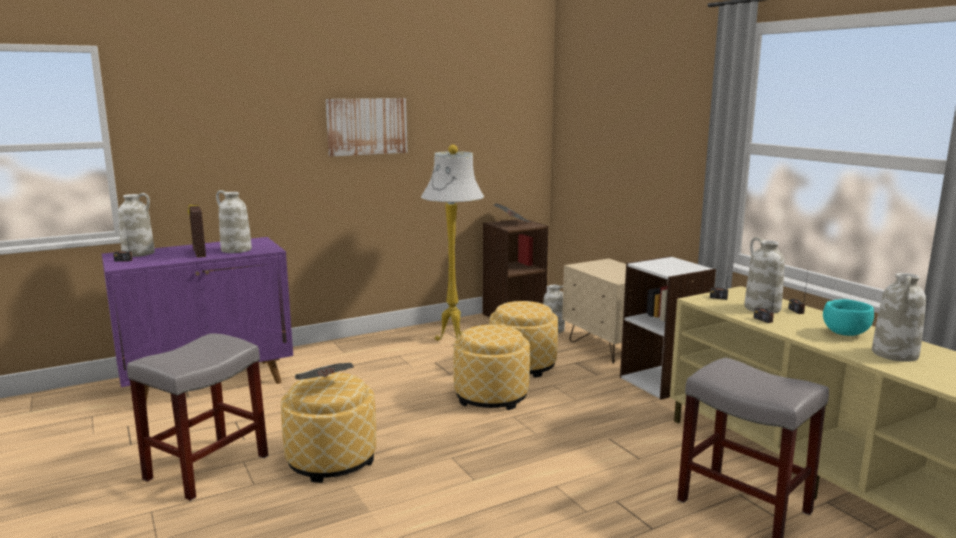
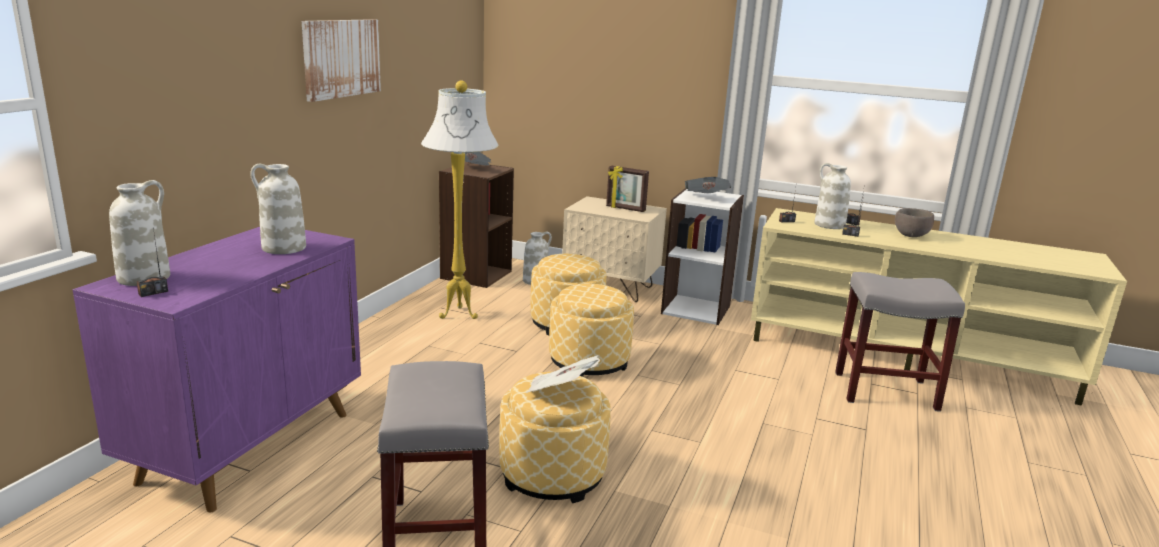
camera: 40 degrees left, 5 degrees up
(198, 253) = (241, 261): picture frame -> picture frame (625, 209)
(664, 266) = (706, 198): none -> newspaper
(845, 333) = (911, 236): turquoise bowl -> brown bowl
(895, 354) = (962, 245): white vase -> none

